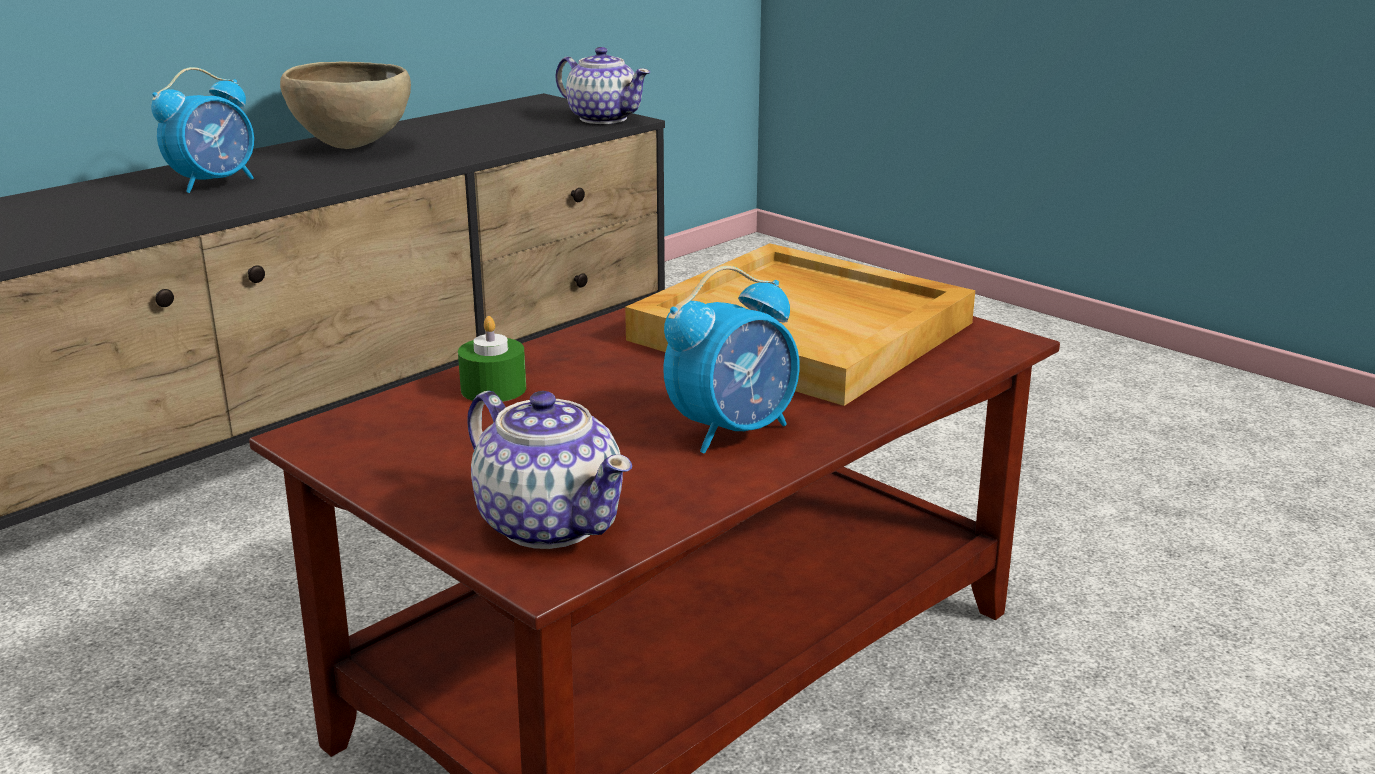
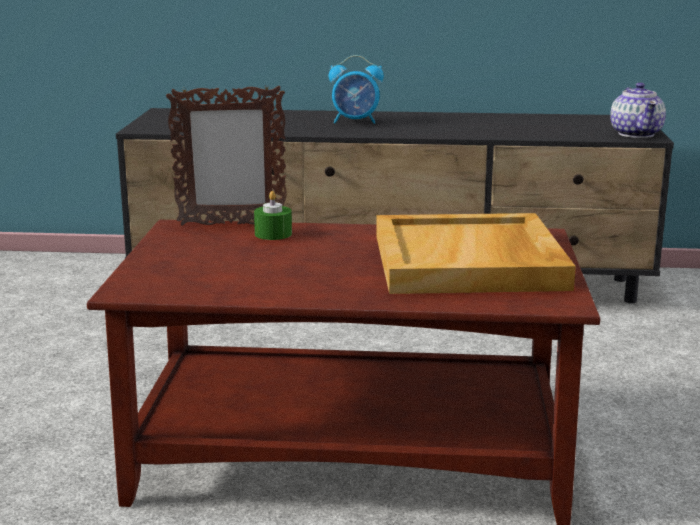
camera: 50 degrees right, 5 degrees down
(352, 147) = (457, 120): brown bowl -> none
(393, 399) = (231, 224): none -> picture frame
(550, 522) = (165, 280): teapot -> none
(733, 431) = (314, 282): alarm clock -> none

